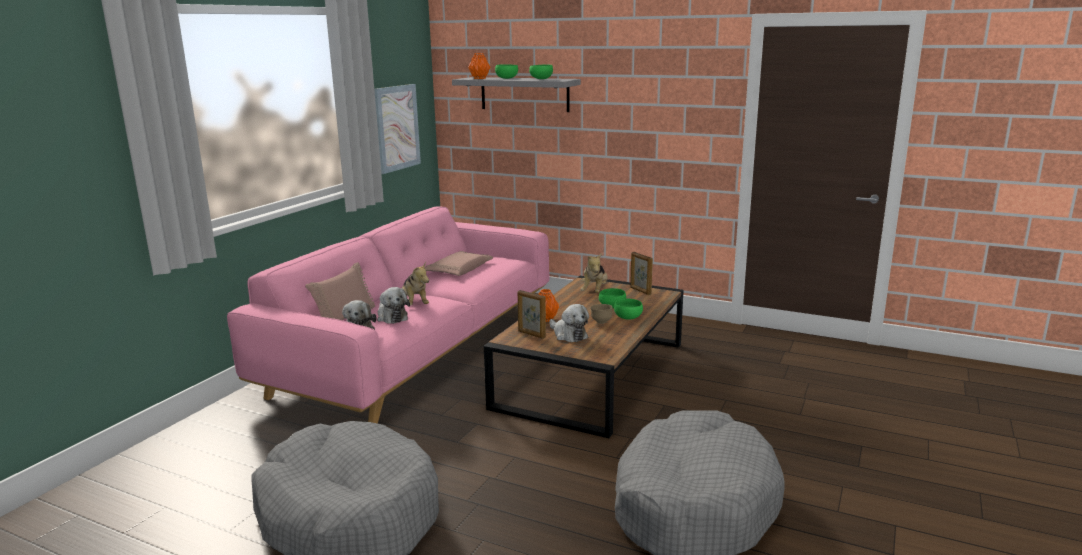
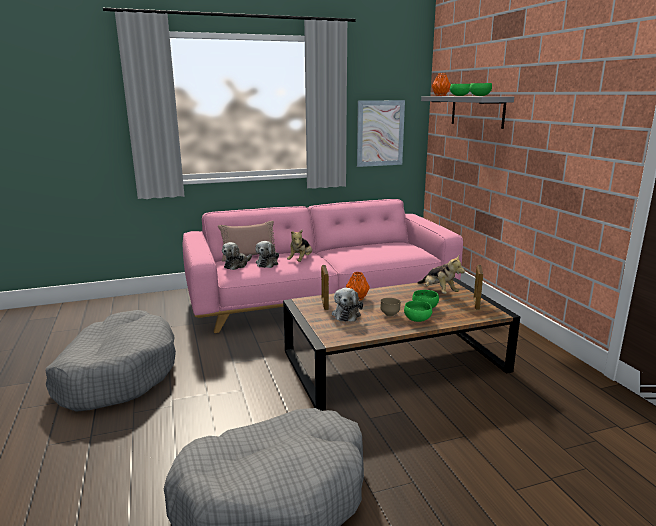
camera: 45 degrees right, 0 degrees up
(459, 268) = (373, 247): beige pillow -> none
(594, 291) = (438, 292): plush toy -> plush toy turned 90 degrees counterclockwise

